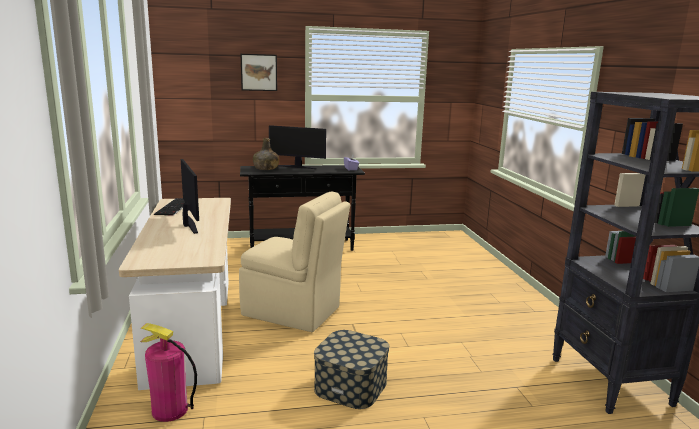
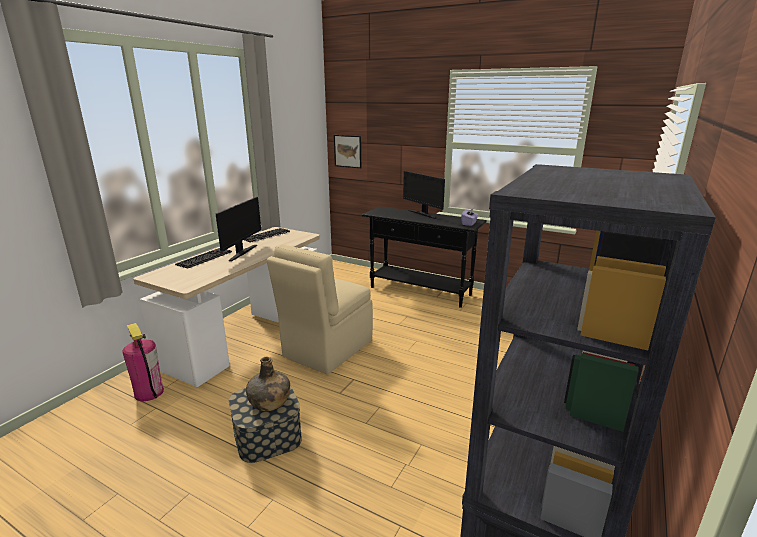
camera: 40 degrees right, 5 degrees up
(157, 236) = (204, 258): none -> keyboard
(259, 72) = (405, 119): picture -> picture (347, 151)
(266, 168) = (393, 211): green bottle -> green bottle (269, 402)
(293, 312) = (326, 349): beige chair -> beige chair turned 60 degrees clockwise

